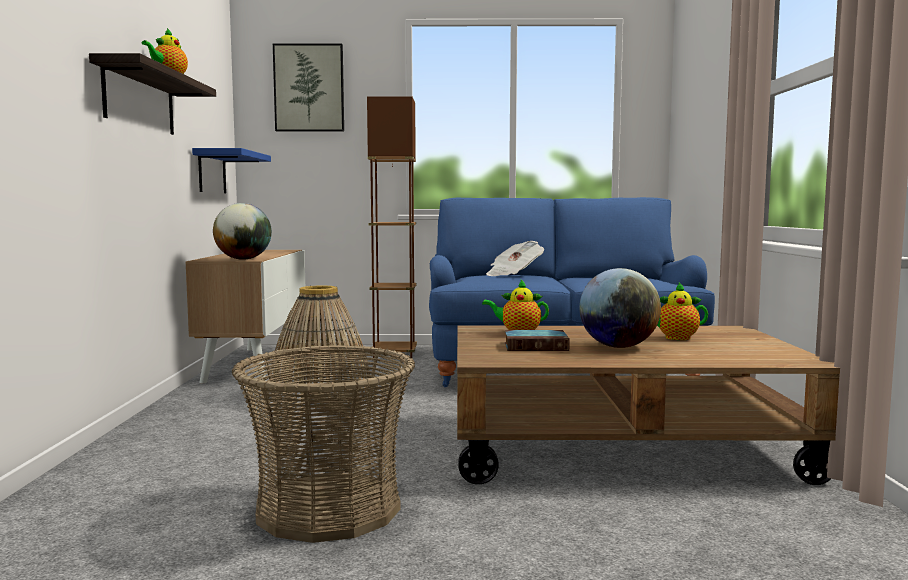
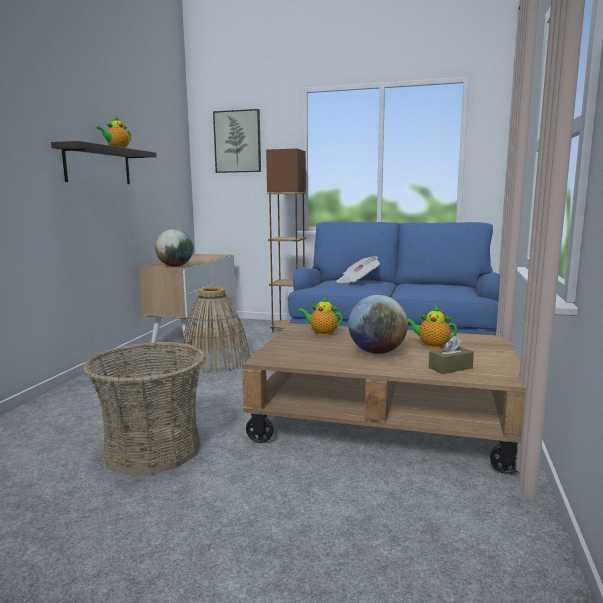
camera: 15 degrees right, 5 degrees up
(212, 172) = (168, 204): blue shelf -> none
(537, 346) = (319, 347): book -> none
(729, 355) = (450, 368): none -> brown tissue box

